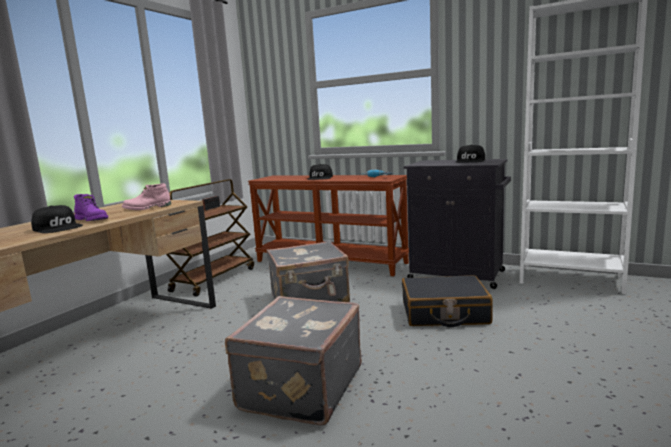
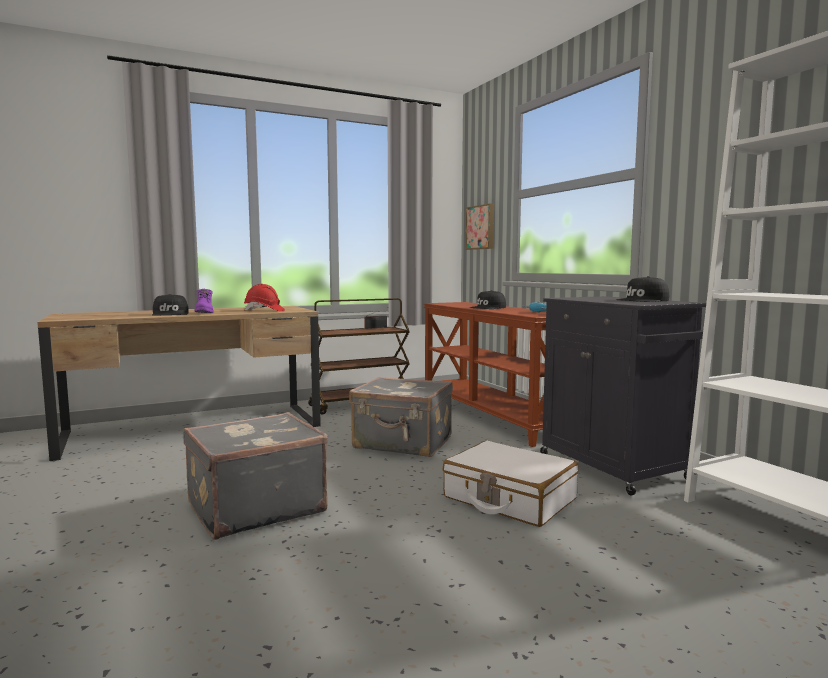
camera: 35 degrees right, 5 degrees down
(147, 208) = (264, 311): pink boot -> red hard hat
(273, 112) = (481, 227): none -> picture
(444, 313) = (509, 498): black suitcase -> white suitcase

